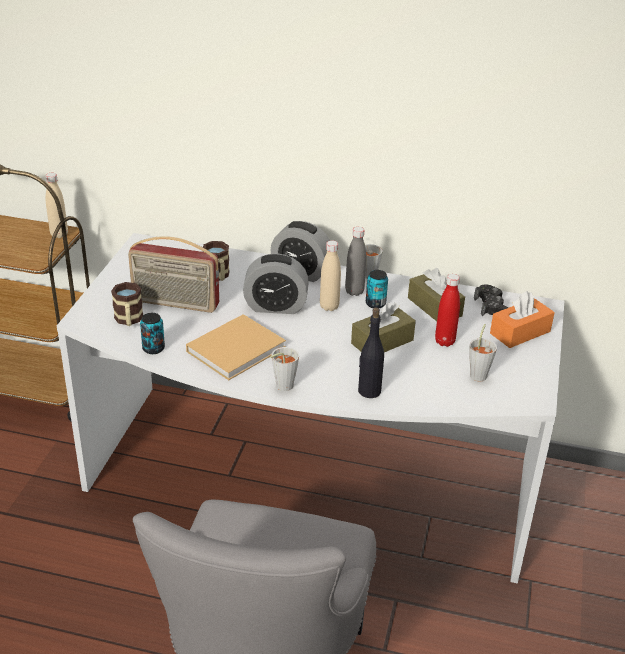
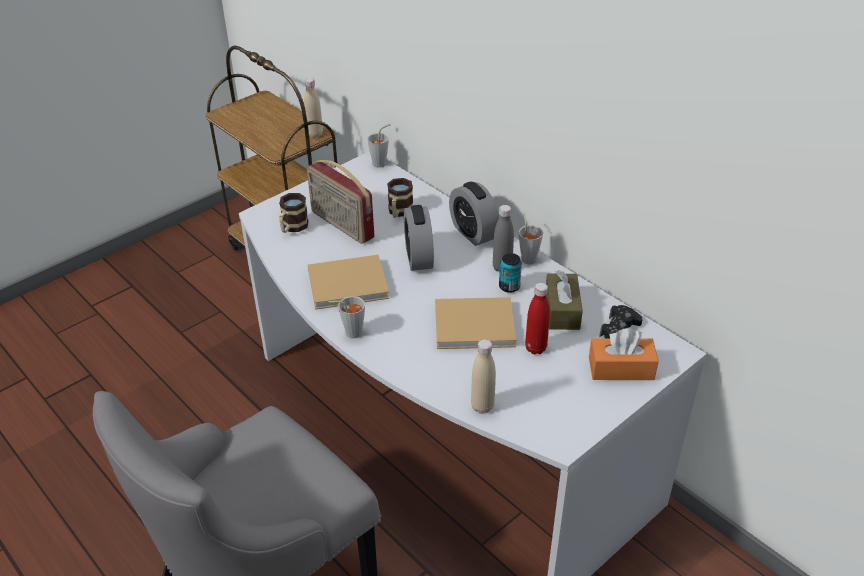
camera: 35 degrees right, 5 degrees up
(153, 348) = (286, 259): can -> none
(275, 306) = (418, 257): alarm clock -> alarm clock turned 45 degrees clockwise
(329, 306) = (464, 274): beige bottle -> beige bottle (482, 406)
(369, 391) = (418, 367): black bottle -> none
(382, 342) = (477, 326): brown tissue box -> beige book
(479, 373) = (535, 393): grey cup -> grey cup (382, 162)

